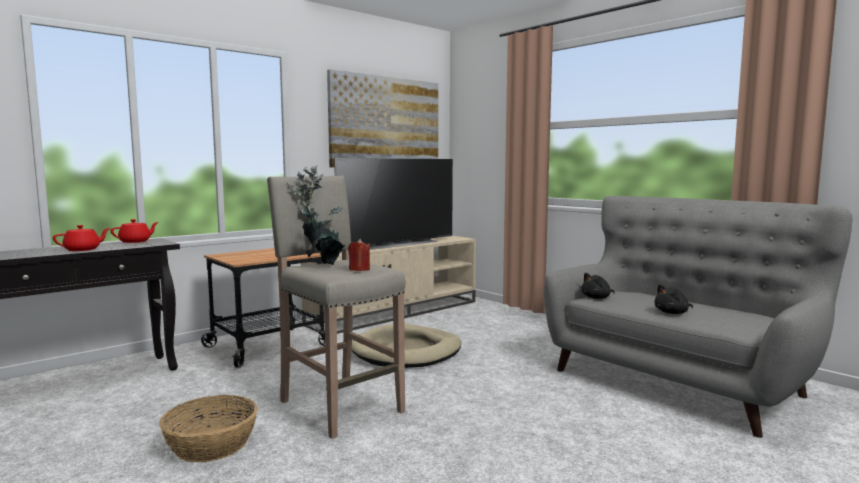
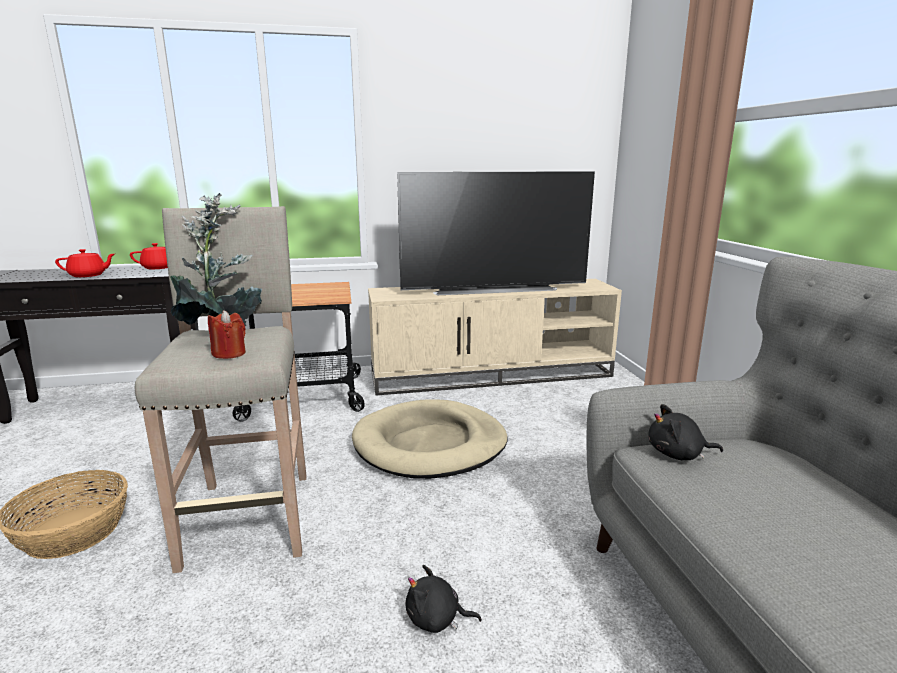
camera: 30 degrees right, 10 degrees up
(385, 122) = (509, 119): picture -> none
(673, 313) = (786, 552): black plush toy -> black plush toy (436, 619)

